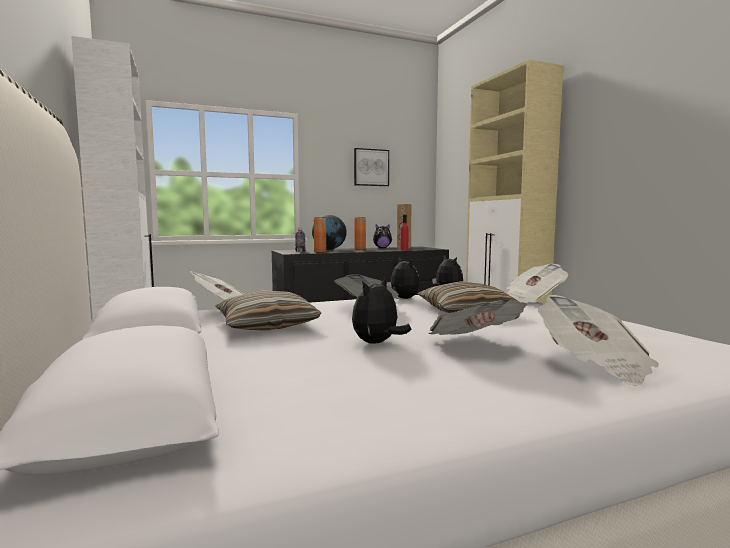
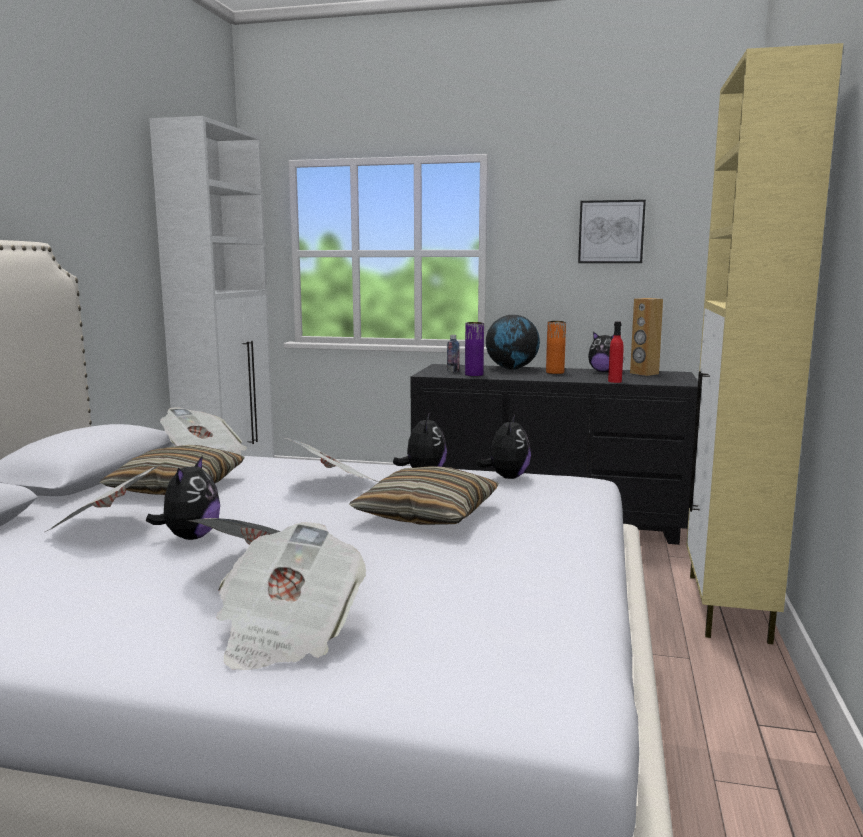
camera: 35 degrees right, 5 degrees up
(320, 252) = (474, 375): orange vase -> purple vase
(377, 343) = (190, 537): plush toy -> plush toy turned 120 degrees clockwise
(531, 300) = (585, 513): newspaper -> newspaper (104, 527)

